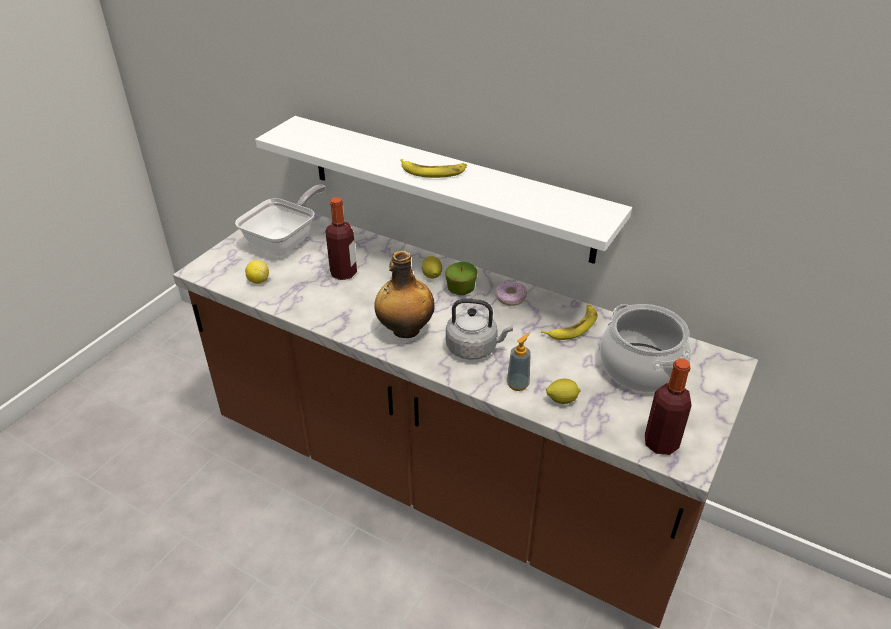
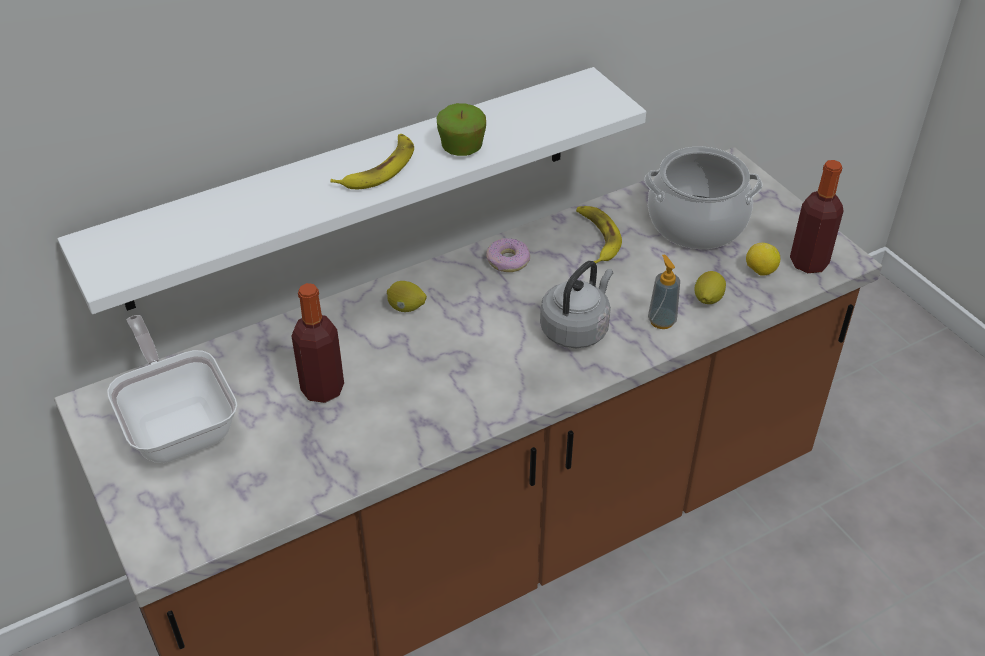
camera: 60 degrees left, 5 degrees up
(258, 280) = (255, 488): lemon -> lemon (760, 271)
(405, 330) = (497, 375): bottle -> none
(461, 290) = (457, 294): apple -> apple (462, 148)

